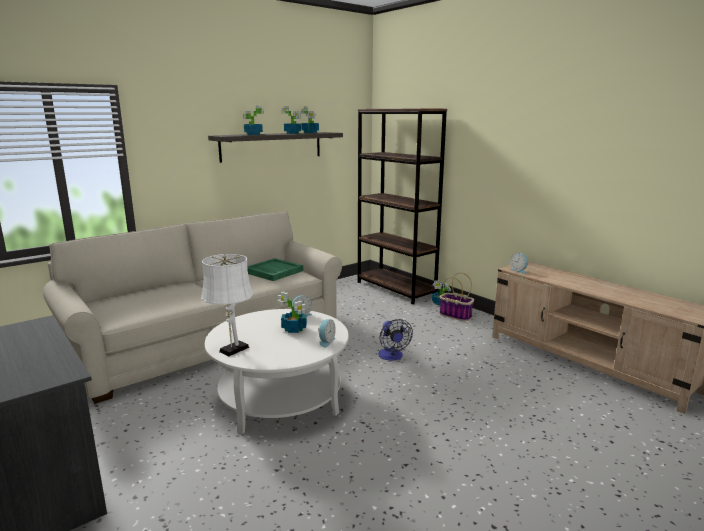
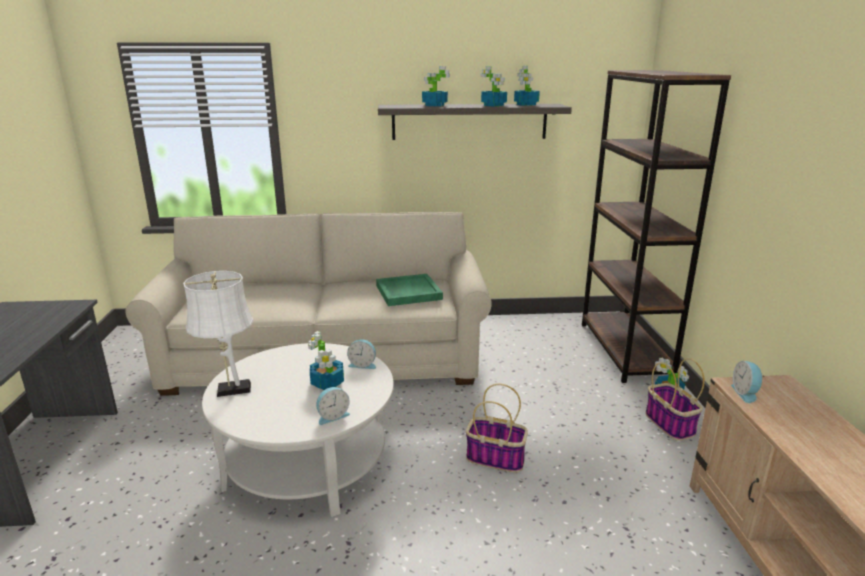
camera: 35 degrees right, 5 degrees up
(392, 357) = (496, 458): fan -> basket

